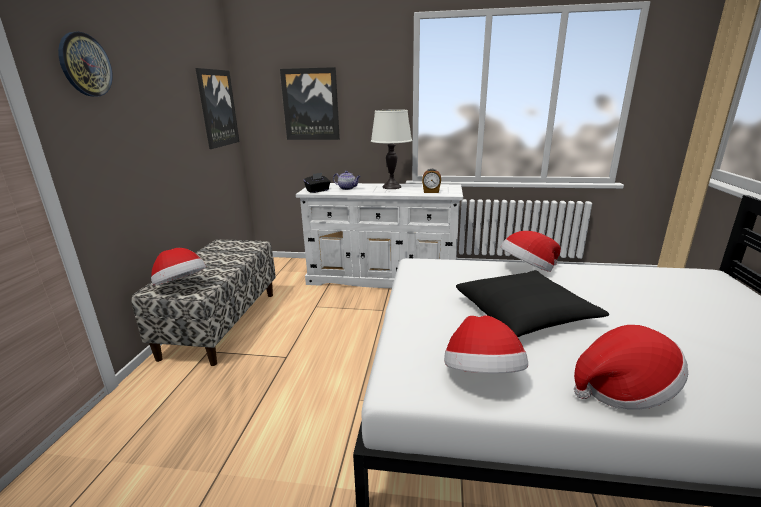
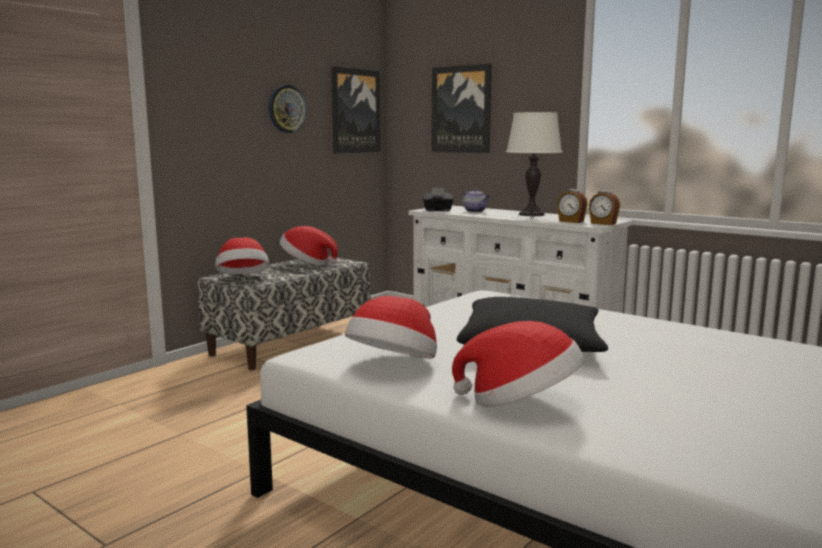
camera: 30 degrees right, 10 degrees down
(85, 65) = (203, 58): wall clock -> wall clock (286, 109)
(454, 191) = (603, 223): none -> alarm clock
(527, 270) = (615, 318): hat -> hat (307, 264)

